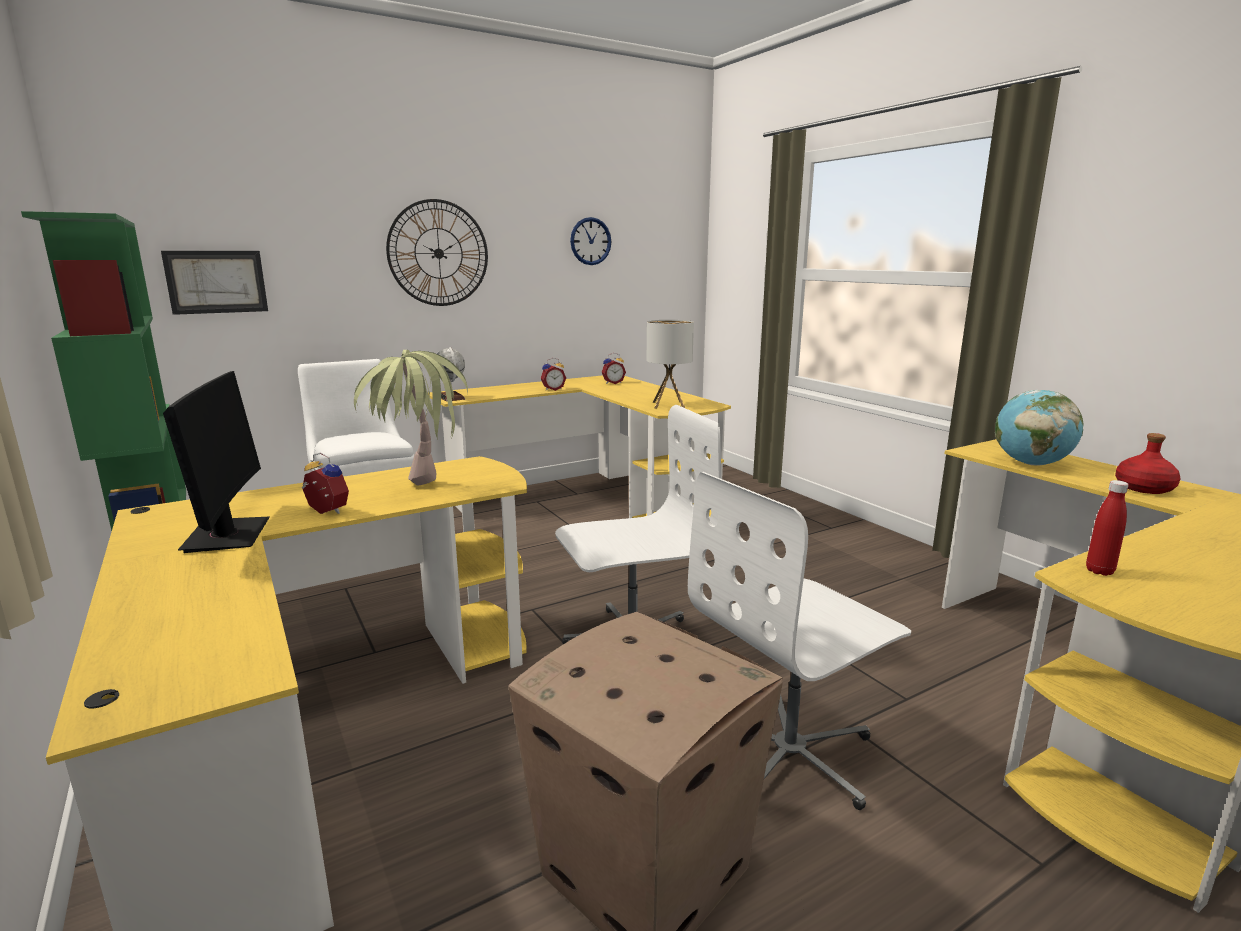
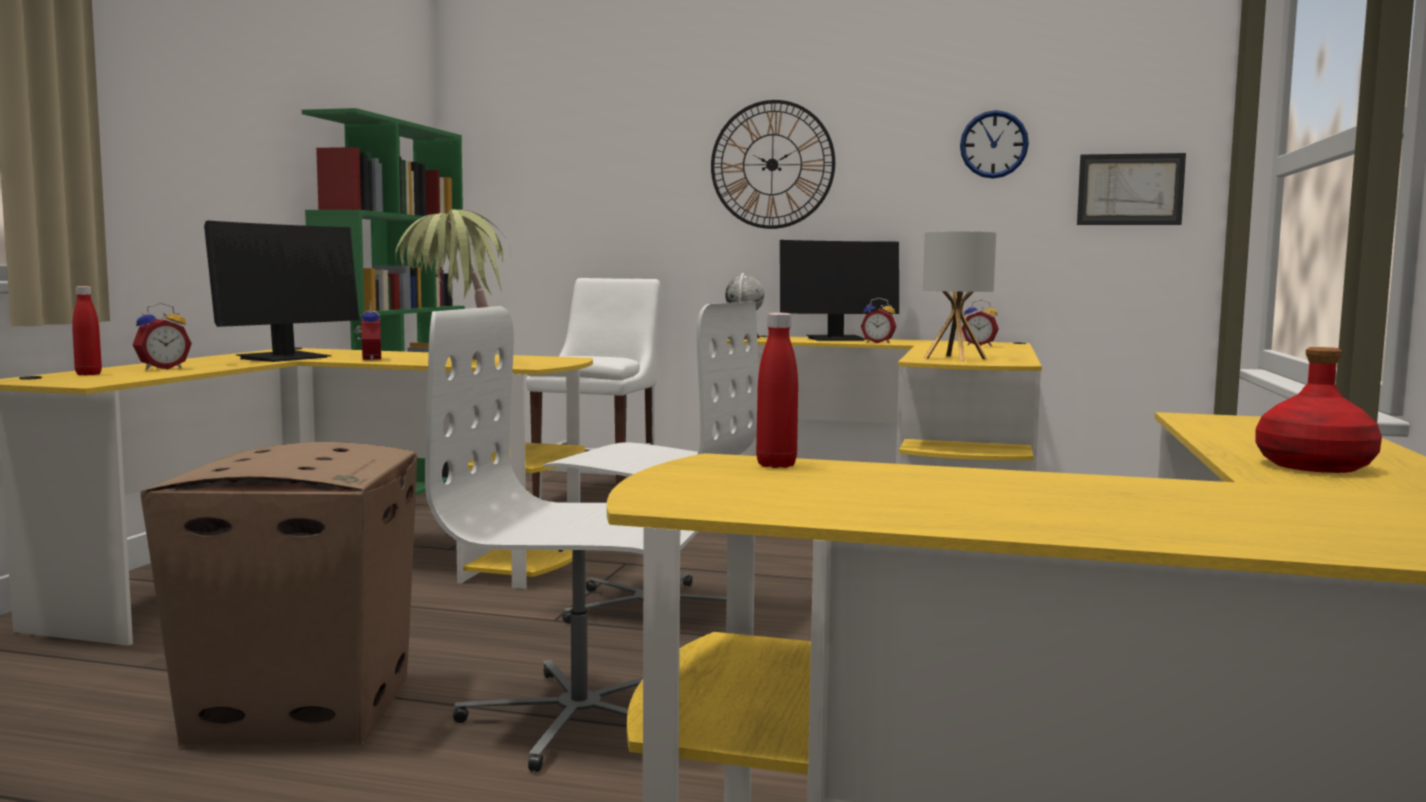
camera: 45 degrees right, 10 degrees down
(151, 656) = (88, 374): none -> red bottle
(182, 605) = (162, 368): none -> alarm clock
(216, 282) = (545, 196): picture -> picture (1130, 189)
(511, 388) = (836, 339): none -> monitor
(1031, 464) = (1235, 432): globe -> none

